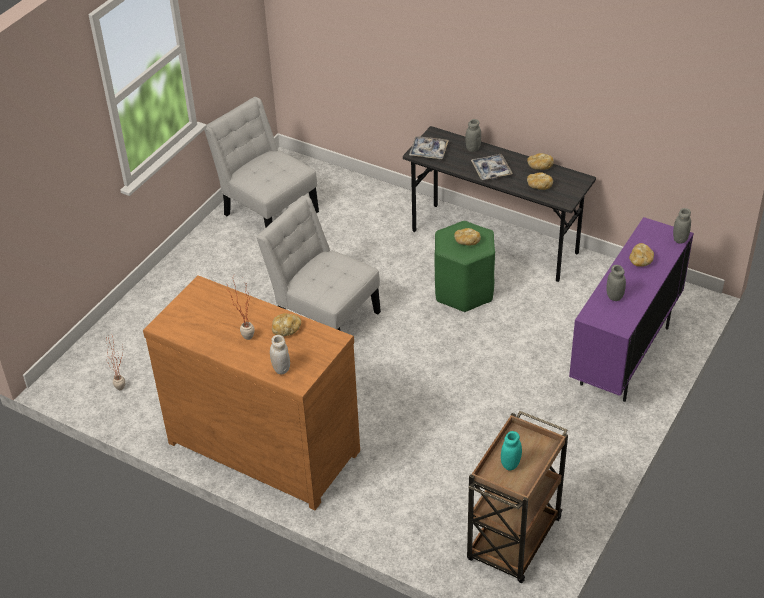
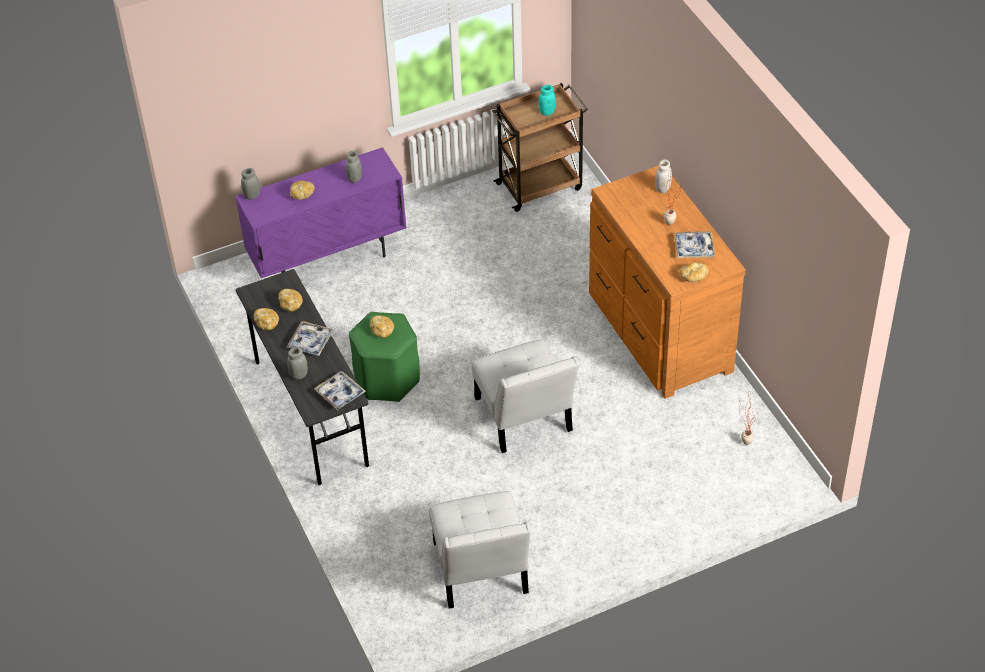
camera: 145 degrees left, 5 degrees up
(206, 325) = (694, 248): none -> tray
(286, 330) = (636, 215): bread -> bread (693, 277)

